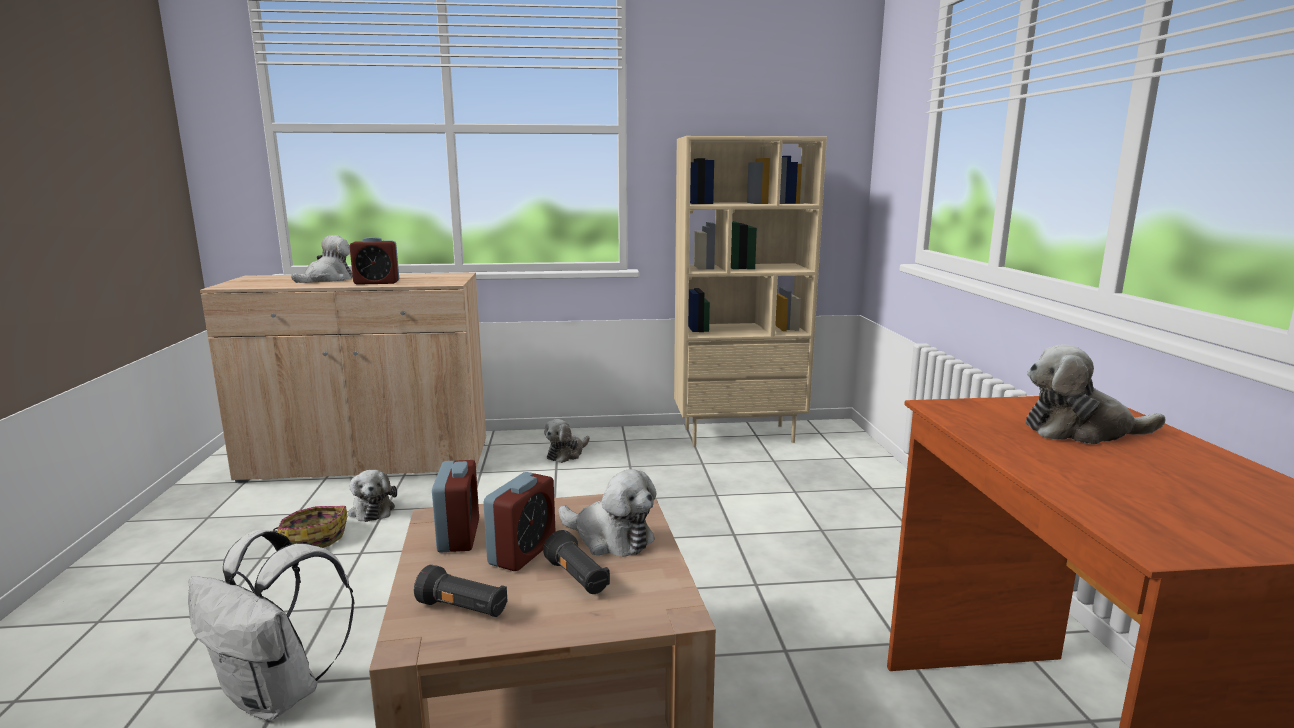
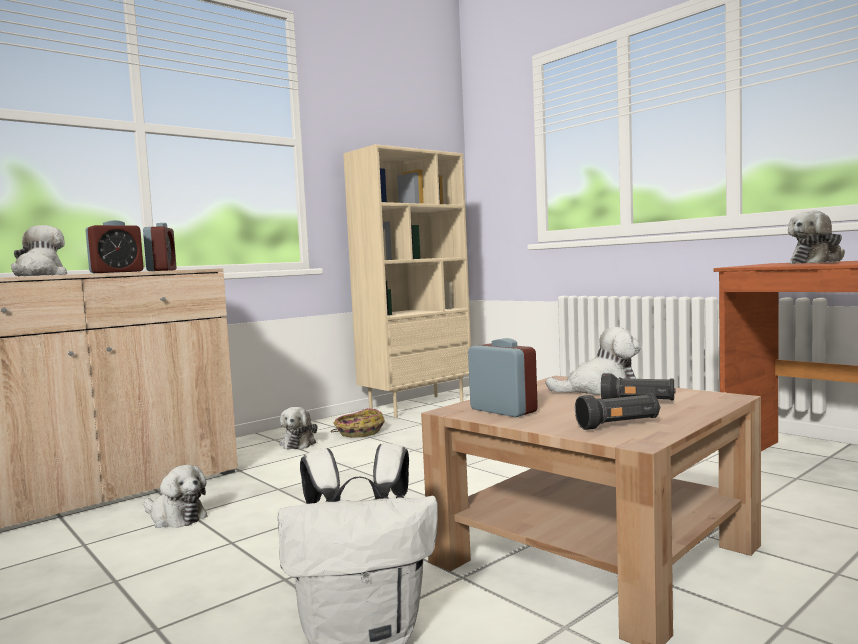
camera: 35 degrees left, 10 degrees down
(314, 537) = (150, 550): basket -> basket (358, 432)
(522, 552) = (570, 405): alarm clock -> alarm clock (162, 270)

